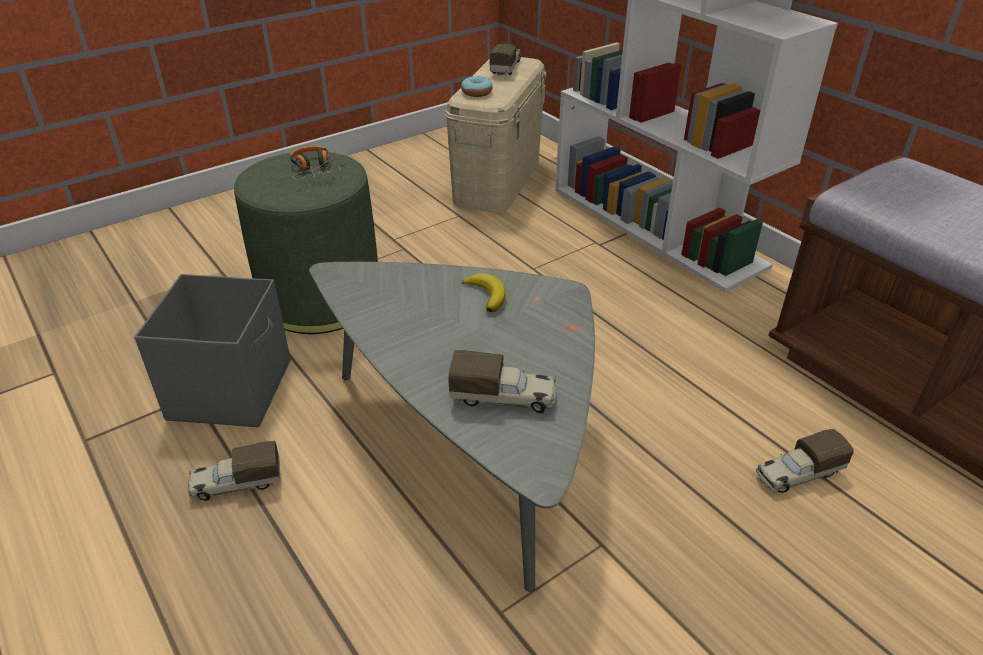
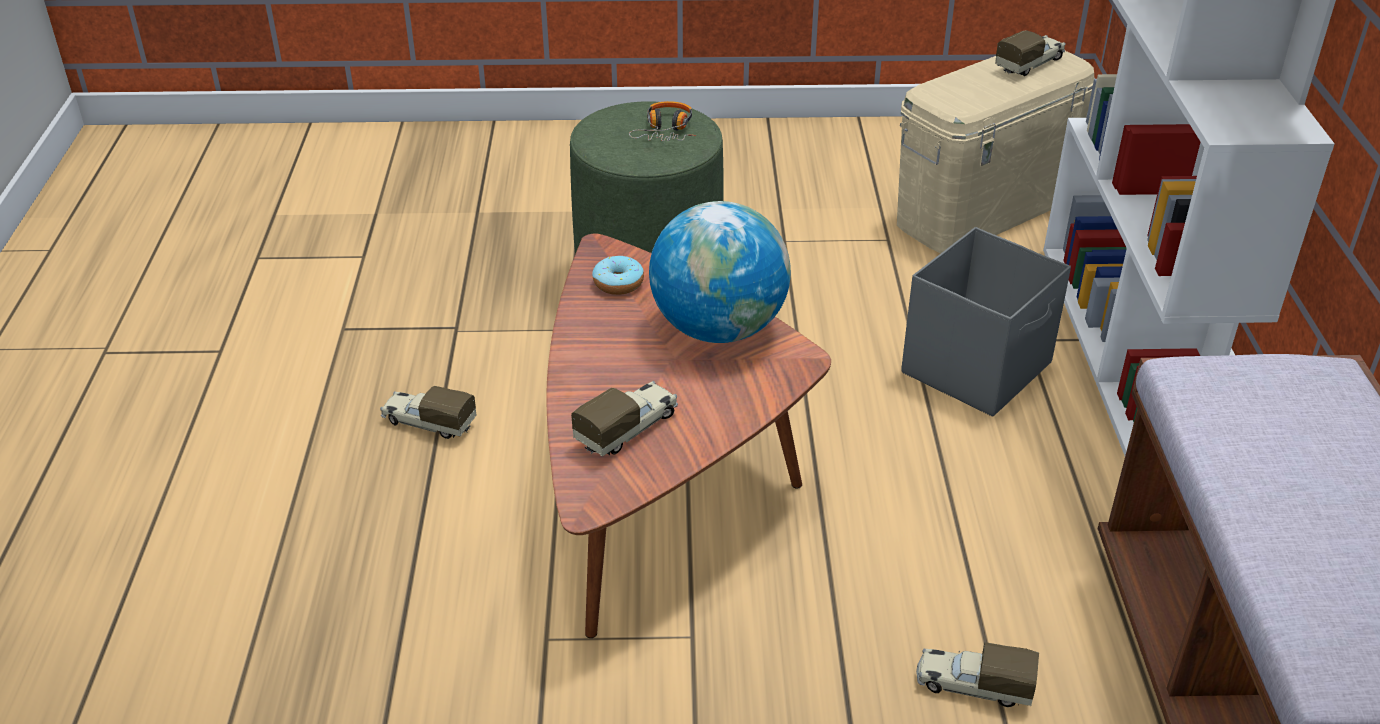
camera: 35 degrees right, 0 degrees up
(232, 389) = (493, 336): grey storage box -> grey storage box (978, 368)
(471, 443) = (661, 487): grey coffee table -> brown coffee table
(476, 92) = (952, 89): donut -> donut (618, 283)
(486, 294) = (719, 328): banana -> globe
(504, 398) = (628, 429): toy truck -> toy truck turned 90 degrees counterclockwise

